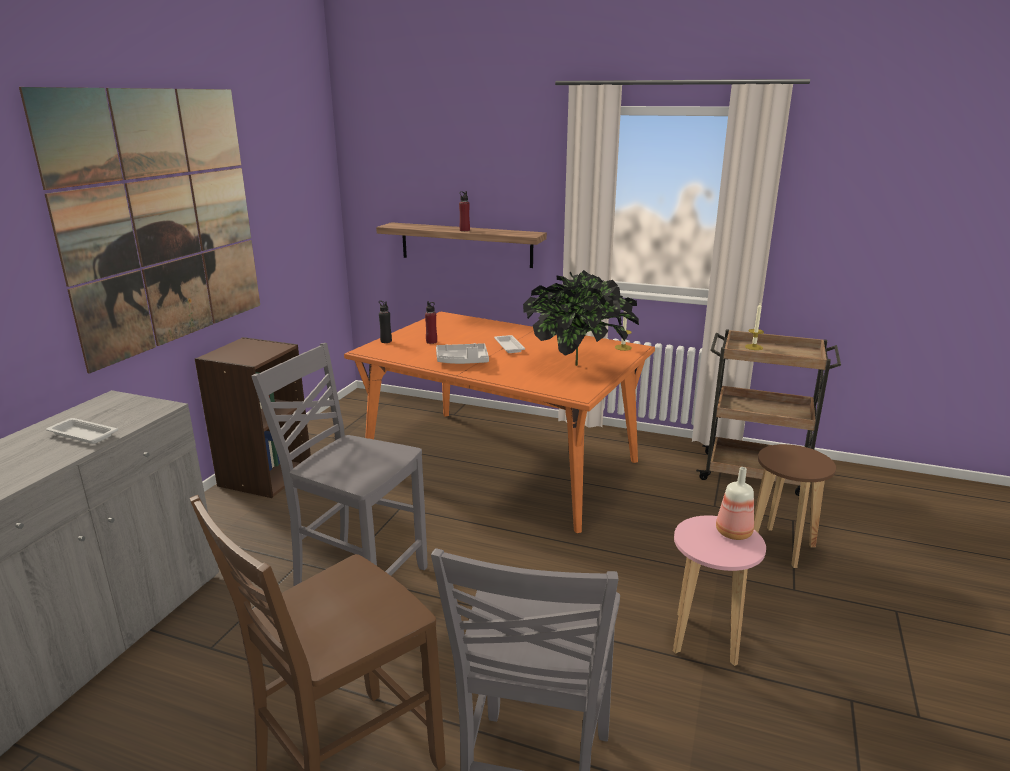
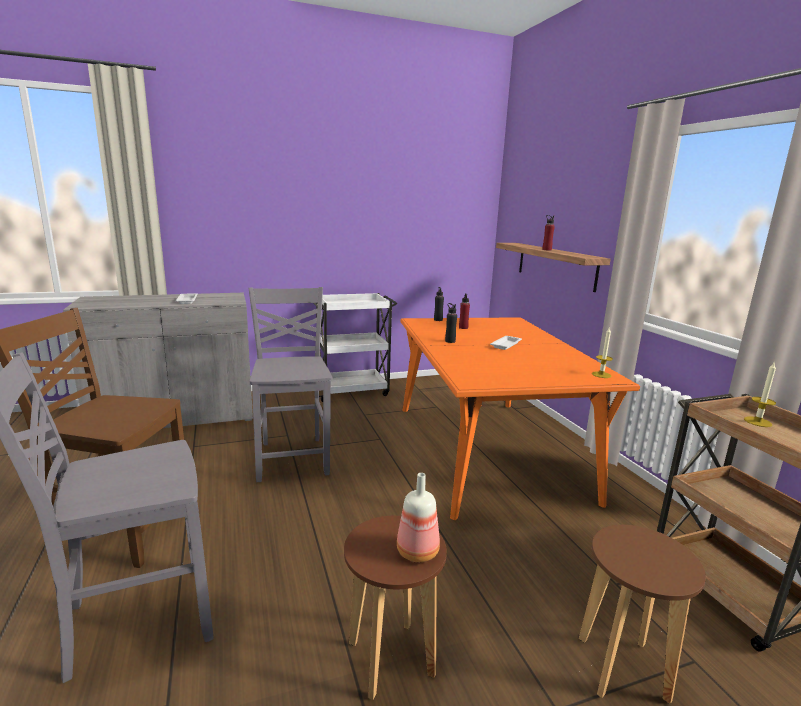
camera: 50 degrees right, 5 degrees down
(163, 219) = (321, 207): picture -> none
(265, 476) = (352, 391): brown bookcase -> white cart
(462, 361) = (450, 341): grey tray -> black bottle
(579, 365) = (524, 370): potted plant -> none
(706, 639) = (391, 659): pink stool -> brown stool

